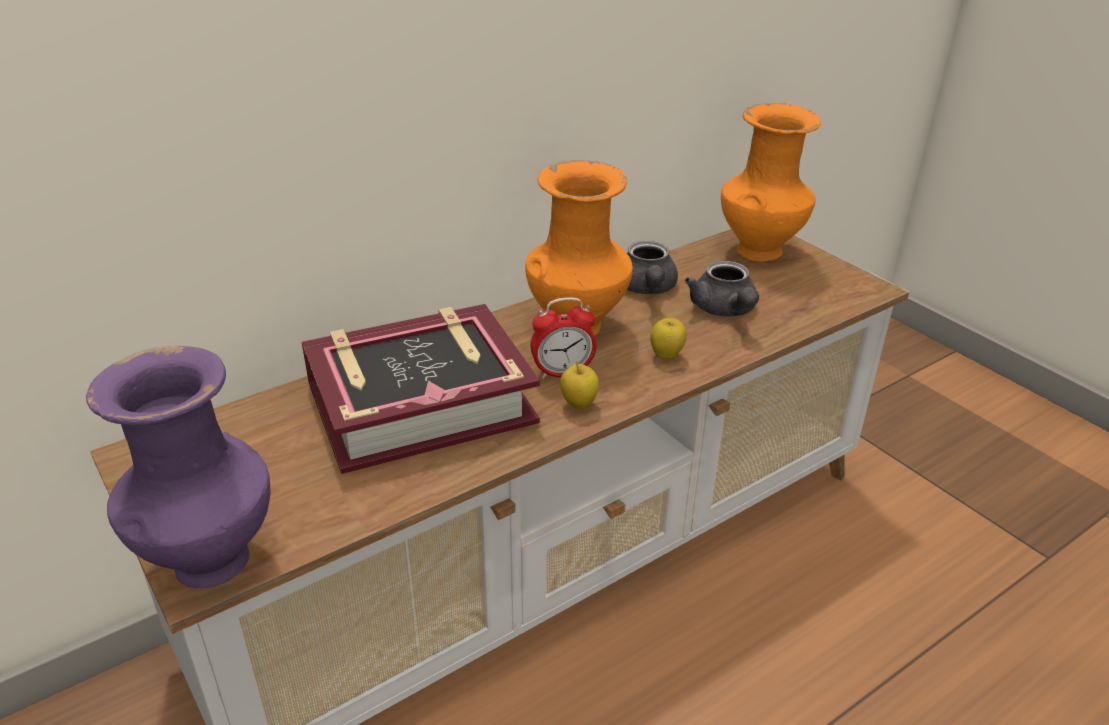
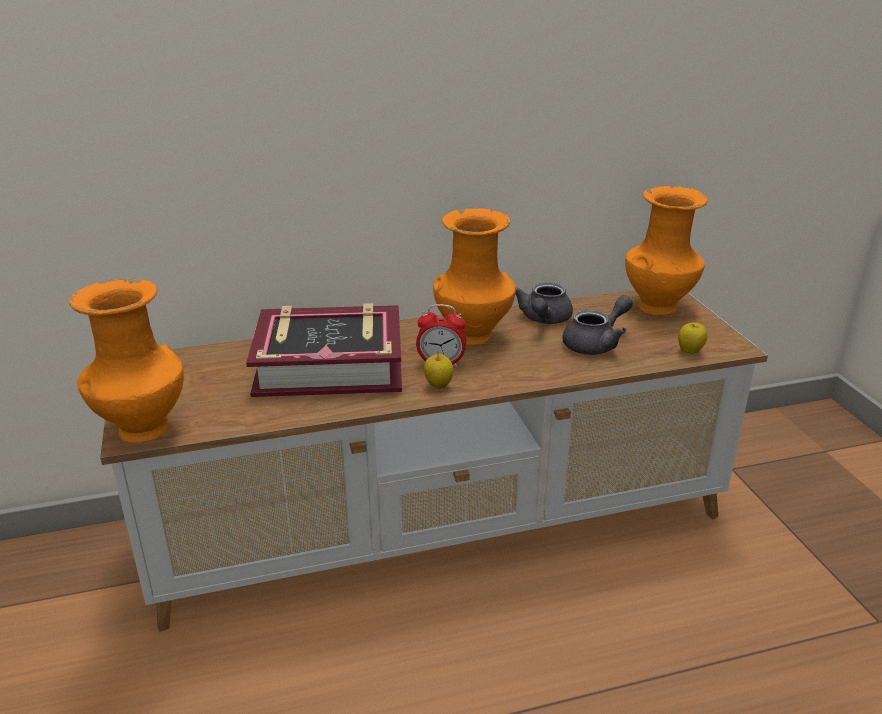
camera: 20 degrees right, 5 degrees down
(209, 564) = (141, 430): purple vase -> orange vase
(666, 356) = (527, 366): apple -> apple (690, 352)
(724, 310) = (596, 344): grey teapot -> grey teapot turned 135 degrees counterclockwise

